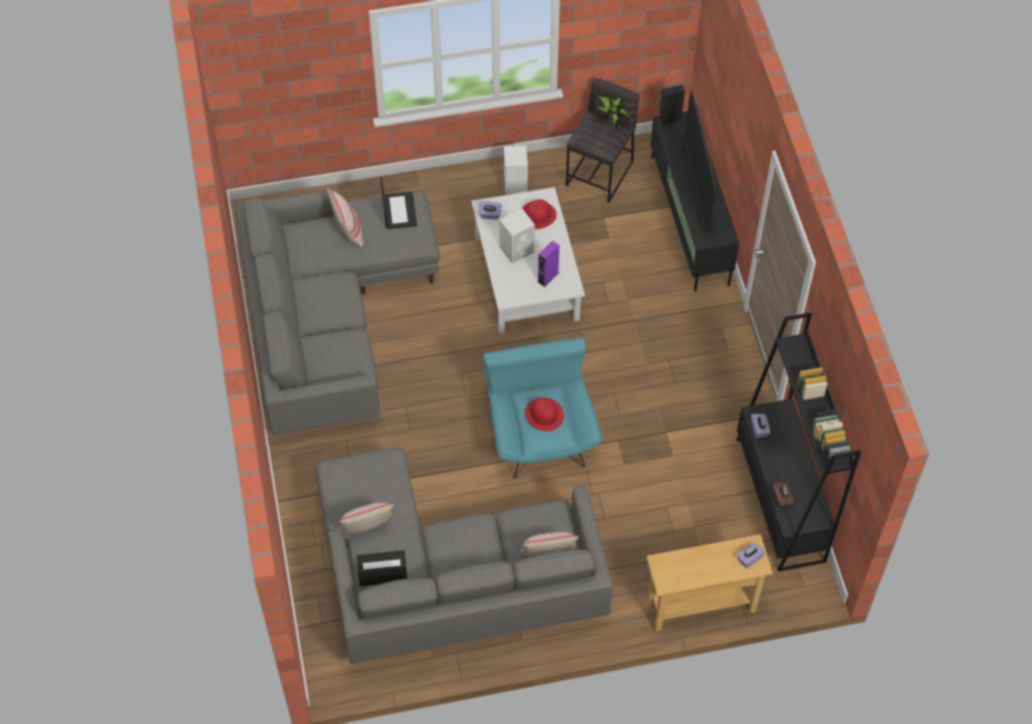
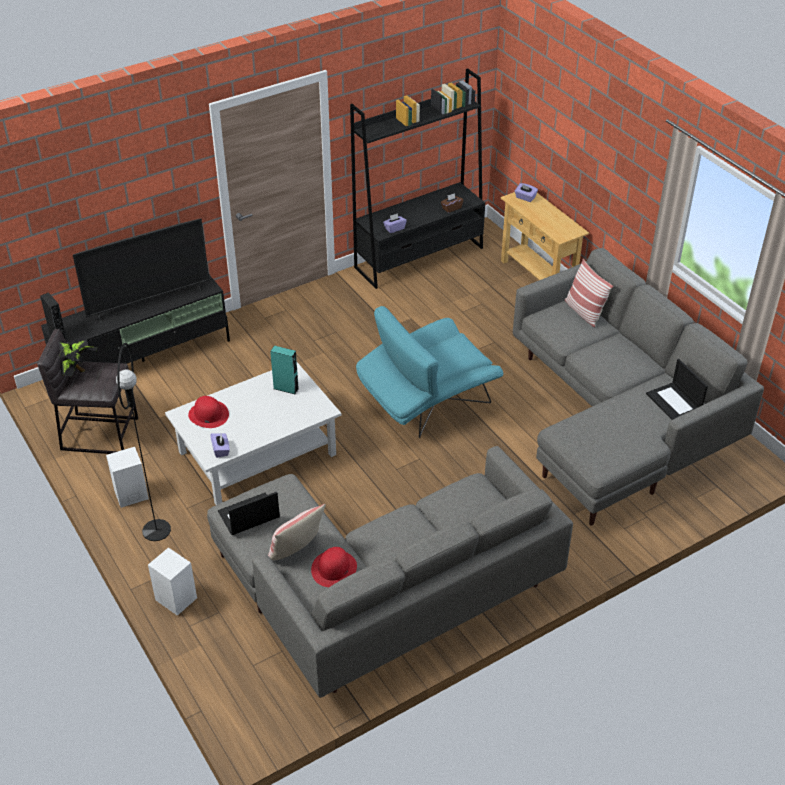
camera: 110 degrees left, 15 degrees down
(367, 527) = (641, 424): pillow -> none
(468, 192) = (156, 530): none -> black floor lamp
(517, 249) = (259, 418): white speaker -> white speaker (175, 598)
(544, 414) = (444, 354): red hat -> red hat (334, 568)
(548, 277) = (286, 388): purple speaker -> turquoise speaker

